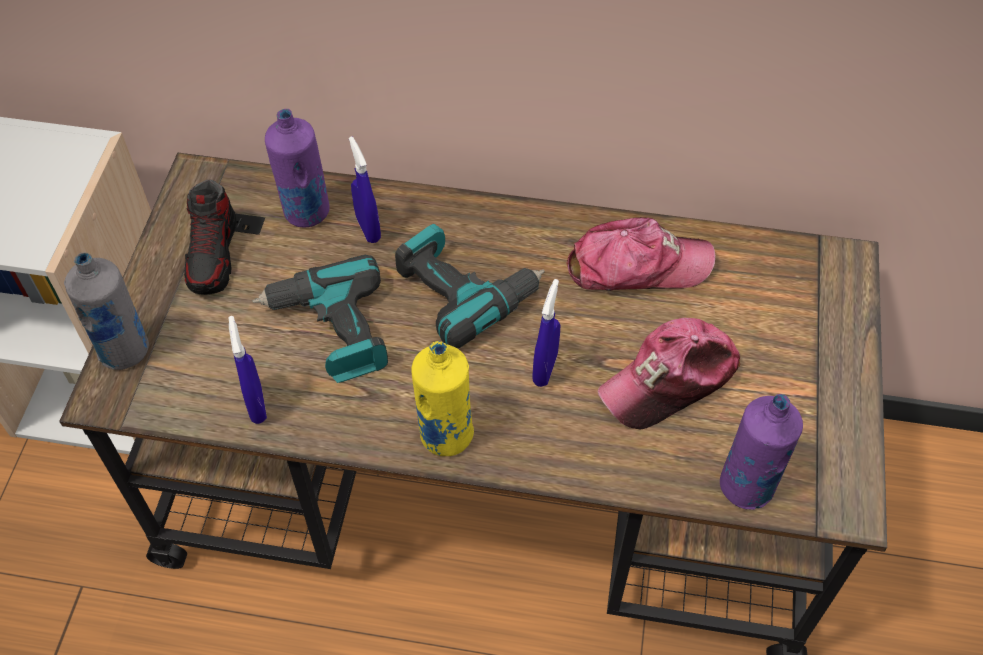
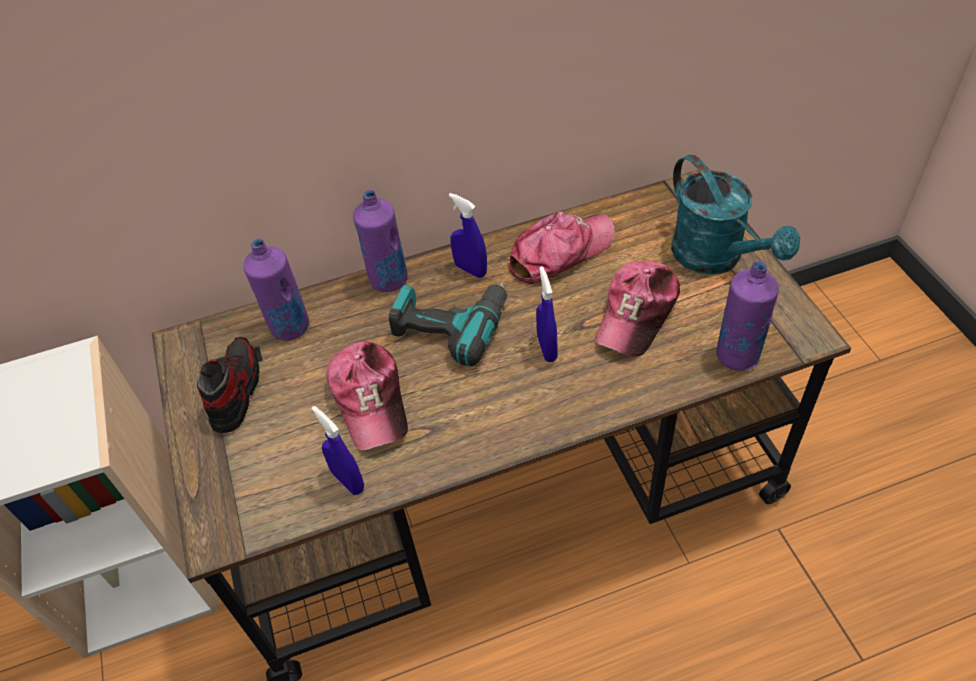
camera: 25 degrees left, 5 degrees down
(125, 351) = (209, 497): grey bottle -> none
(213, 255) = (235, 391): shoe -> shoe turned 150 degrees counterclockwise
(332, 331) = (370, 399): power drill -> cap
(368, 228) = (347, 317): blue spray bottle -> blue spray bottle (470, 270)
(435, 208) = (388, 280): none -> purple bottle
(445, 435) = (509, 428): yellow bottle -> none
(810, 360) = (716, 258): none -> turquoise watering can

